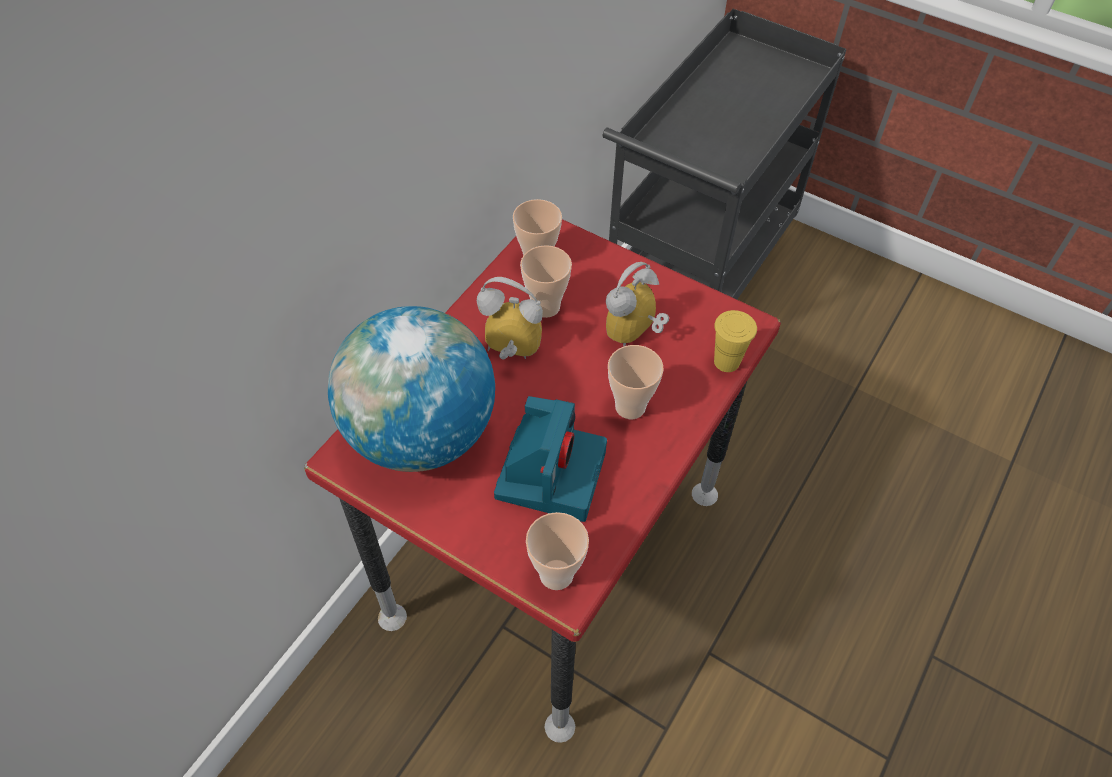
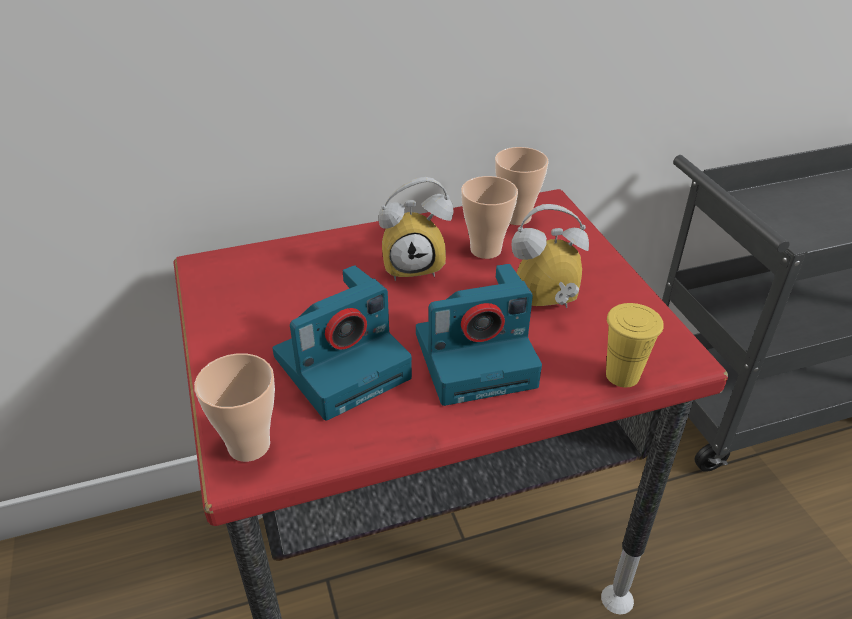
camera: 40 degrees right, 15 degrees down
(420, 433) = (277, 280): globe -> none
(509, 353) = (415, 265): alarm clock -> alarm clock turned 120 degrees clockwise
(630, 407) = (477, 358): cup -> camera

